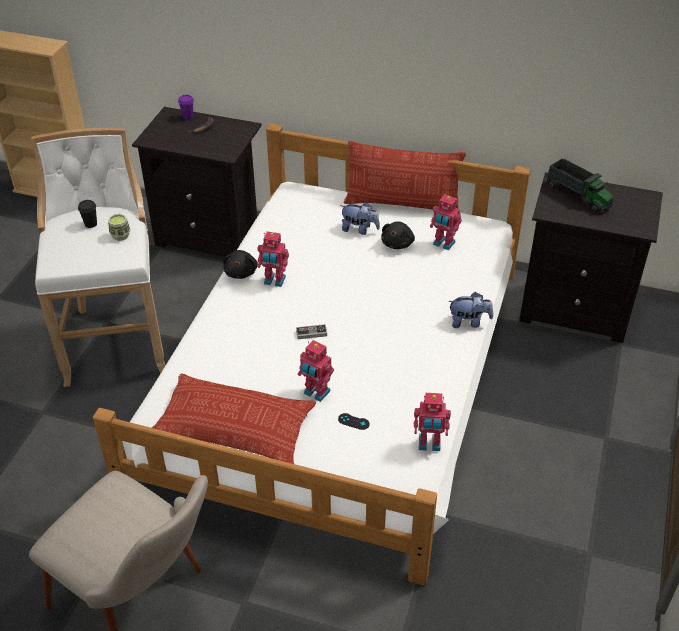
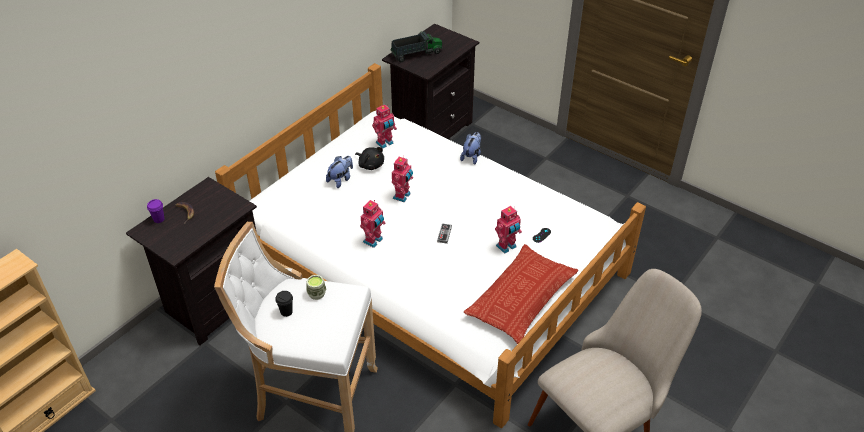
camera: 70 degrees left, 0 degrees up
(241, 272) = (350, 258): black plush toy -> none
(402, 204) = (323, 151): pillow -> none
(429, 444) = (574, 206): toy robot -> toy robot (403, 196)

